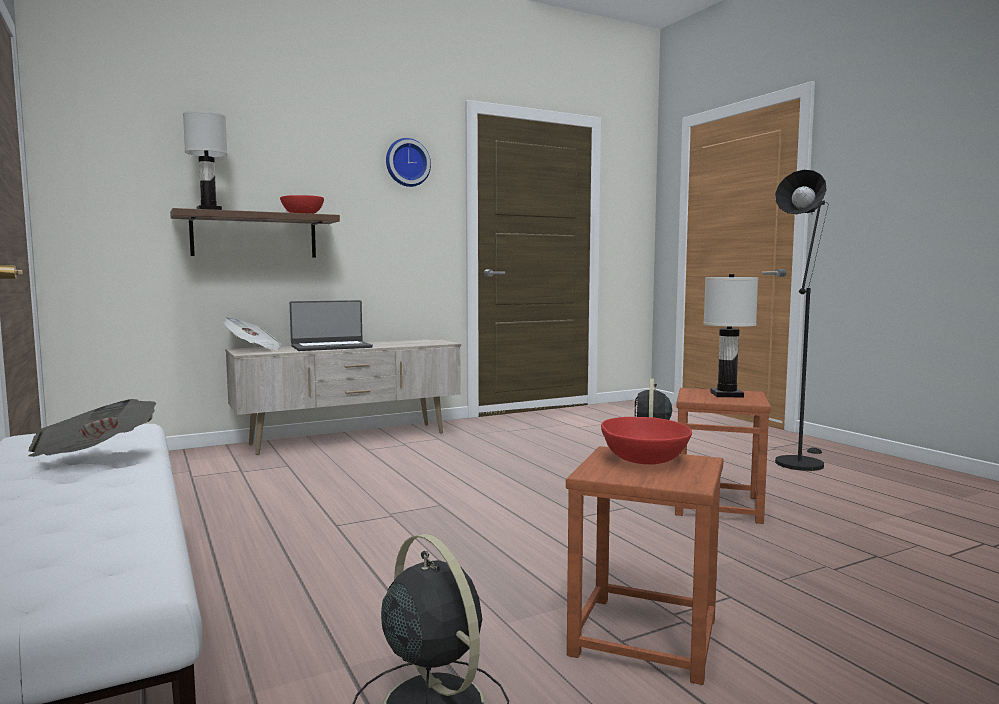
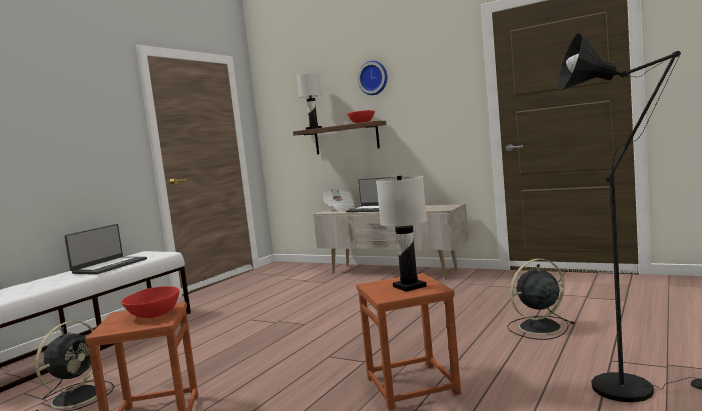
camera: 60 degrees right, 0 degrees up
(95, 460) = (109, 266): newspaper -> laptop
(407, 163) = (435, 70): wall clock -> wall clock (373, 78)

